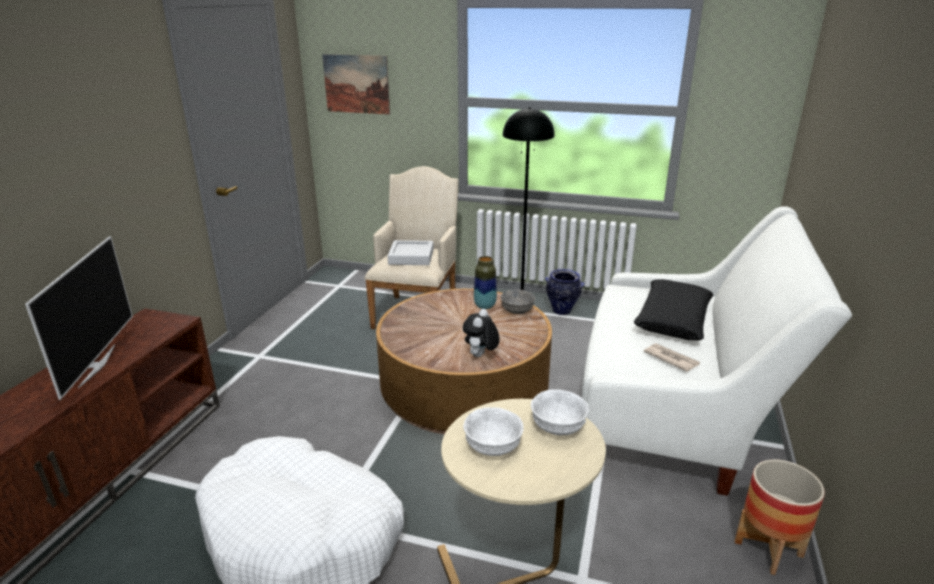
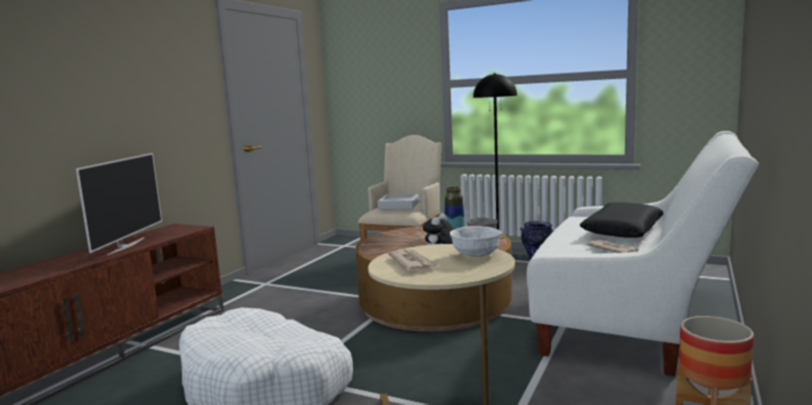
camera: 10 degrees right, 15 degrees down
(356, 84) = (363, 78): picture -> none
(492, 447) = (412, 263): white bowl -> newspaper

